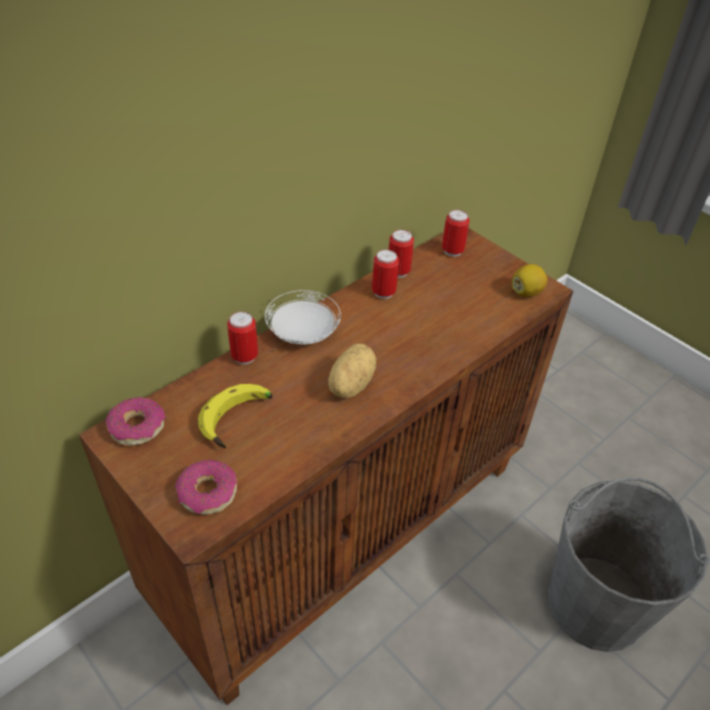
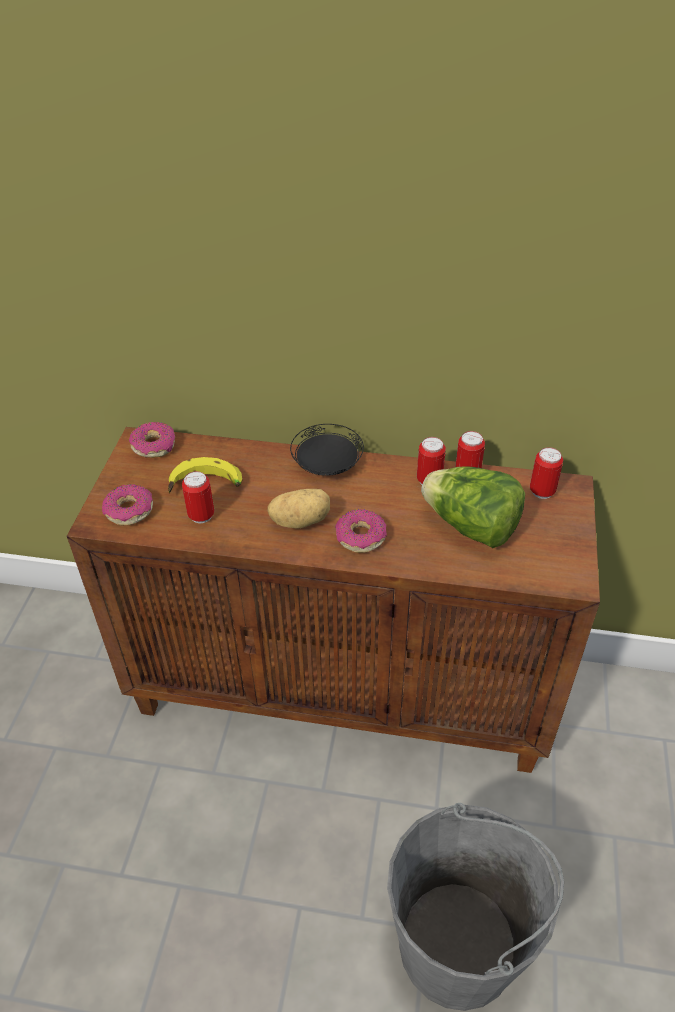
camera: 55 degrees right, 0 degrees up
(244, 357) = (269, 452): can -> can (201, 515)
(303, 333) = (327, 465): white plate -> black plate
(404, 361) = (360, 537): none -> donut
(452, 302) = (471, 527): none -> lettuce
(526, 292) = (549, 569): lemon -> none

